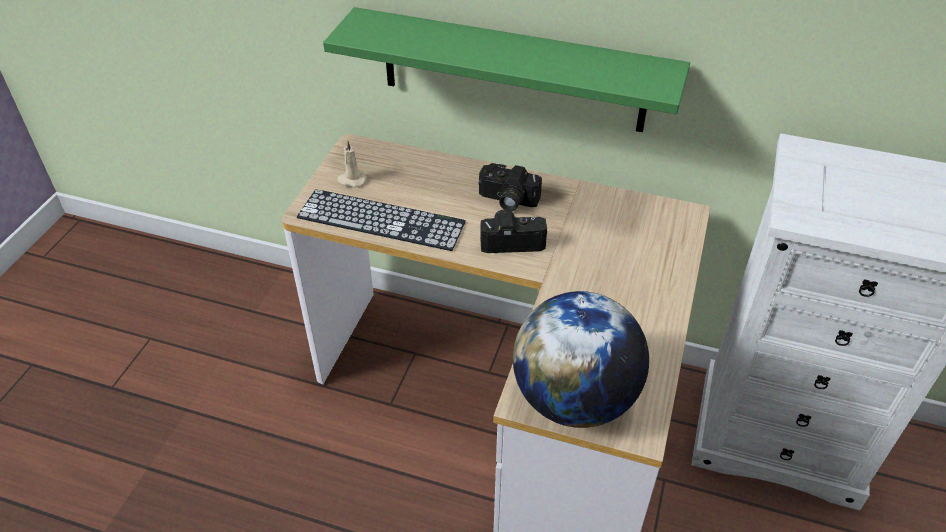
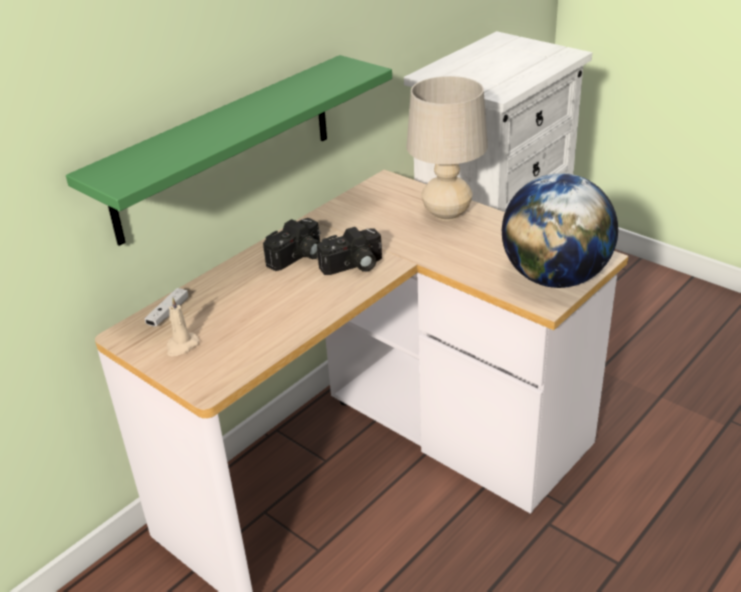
camera: 65 degrees left, 10 degrees down
(381, 220) = (264, 337): keyboard -> none
(390, 157) = (168, 313): none -> white game controller
(512, 239) = (353, 266): camera -> camera turned 135 degrees counterclockwise
(651, 278) = (446, 213): none -> beige table lamp

